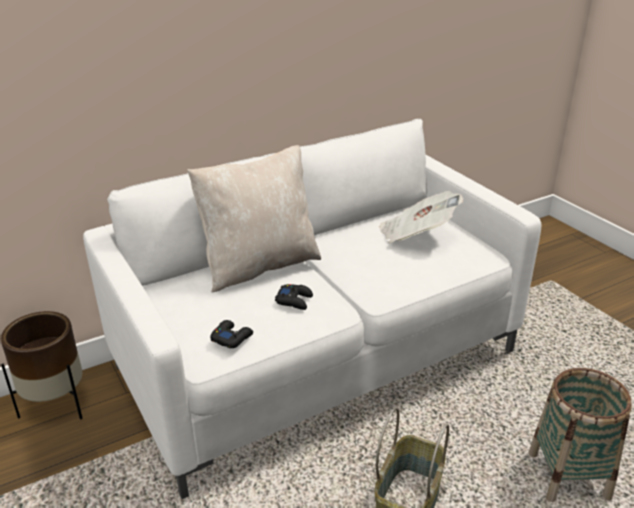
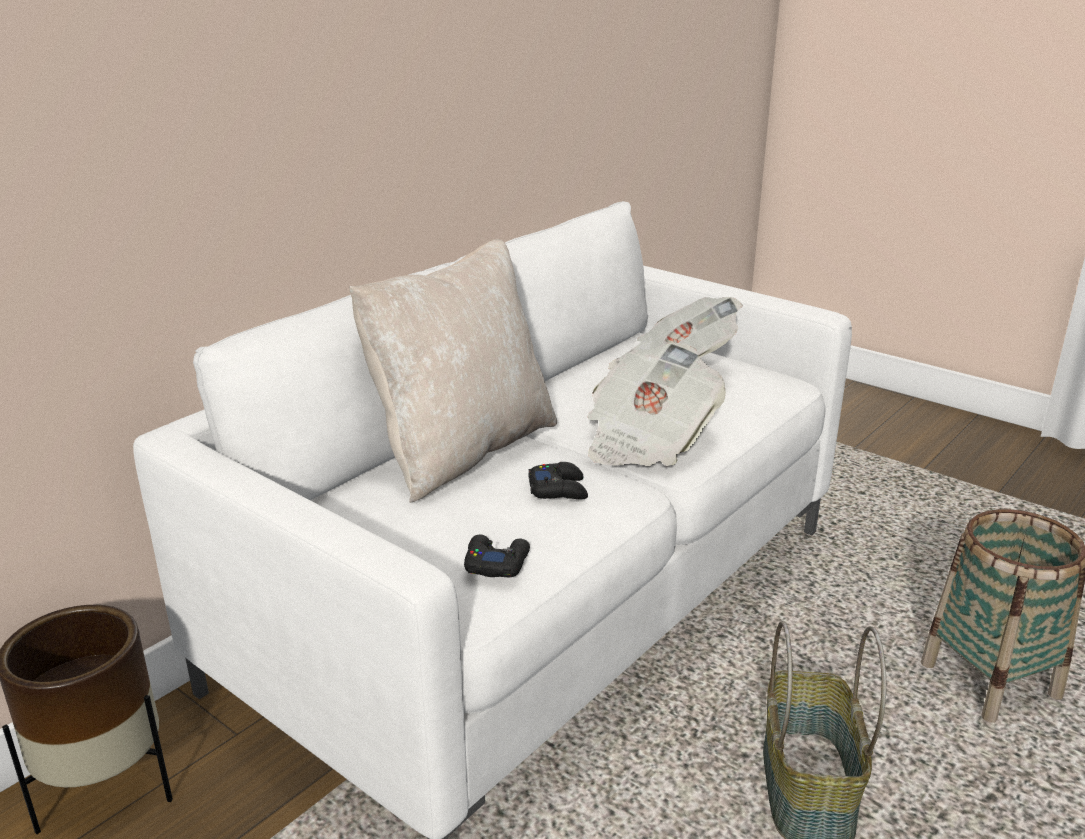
camera: 20 degrees left, 5 degrees down
(370, 279) = (647, 440): none -> newspaper

